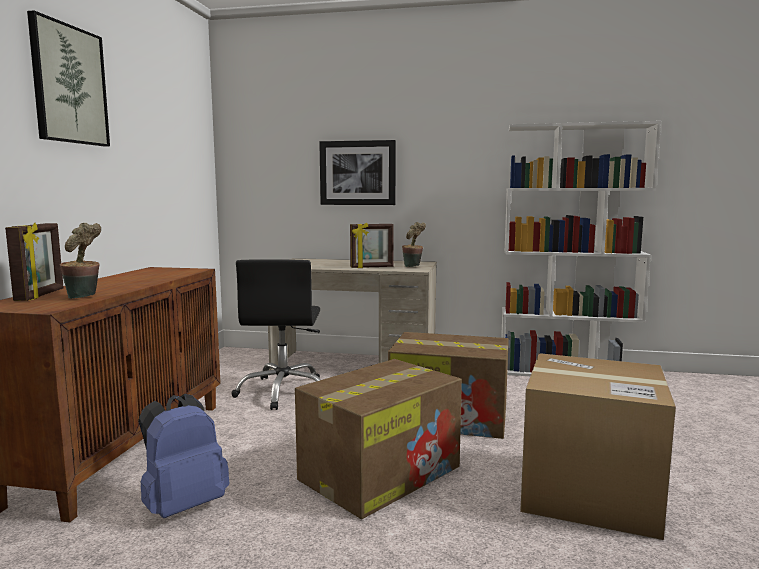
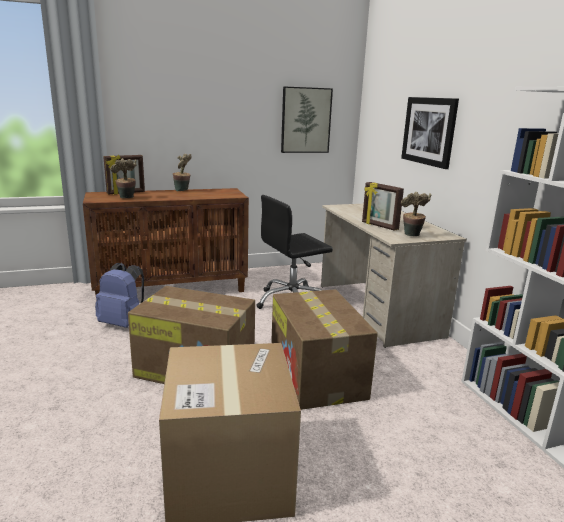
camera: 60 degrees right, 10 degrees up
(69, 85) = (194, 68): picture -> picture (305, 120)
(105, 279) = (183, 190): none -> potted plant

